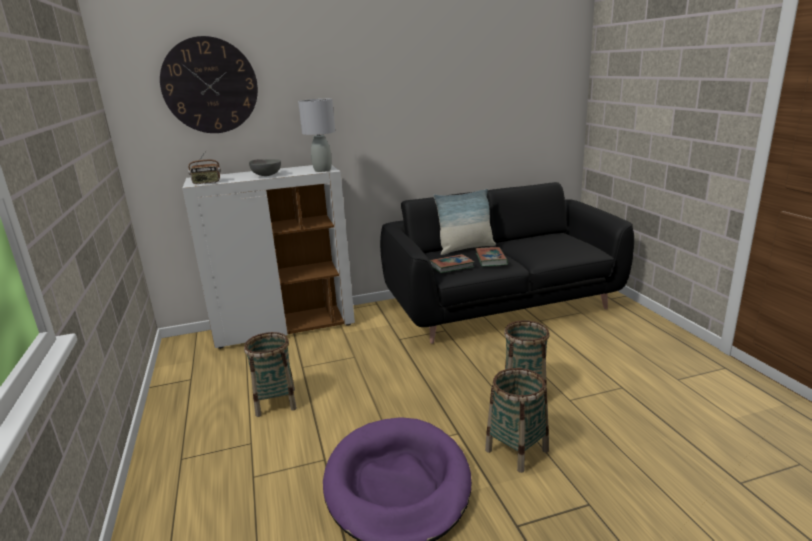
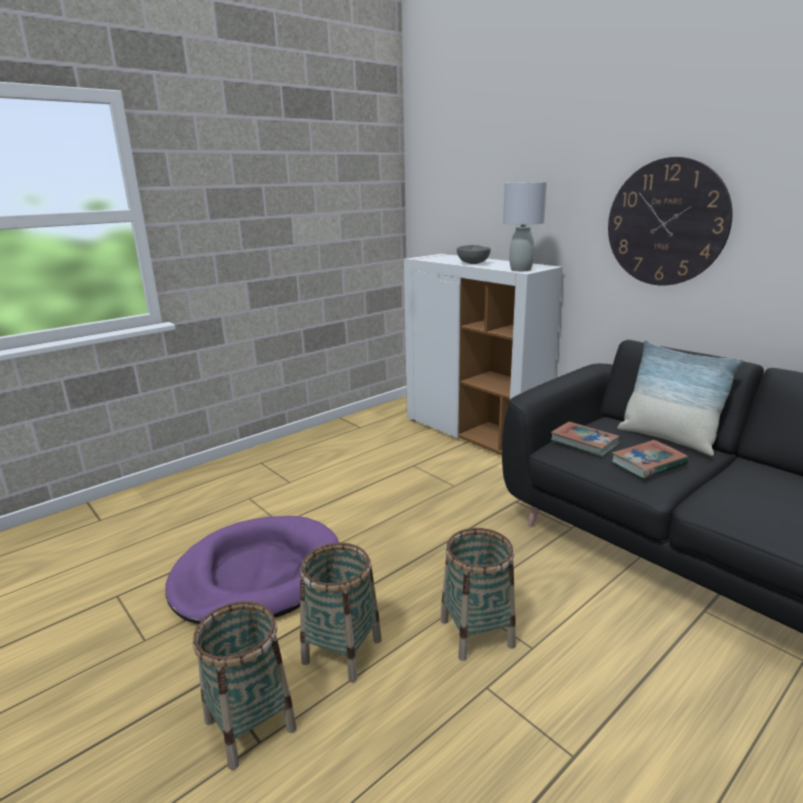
camera: 65 degrees right, 0 degrees up
(206, 182) = (426, 259): radio -> none
(210, 86) = (471, 162): wall clock -> wall clock (666, 223)
(276, 402) = (350, 473): basket -> basket (250, 725)

